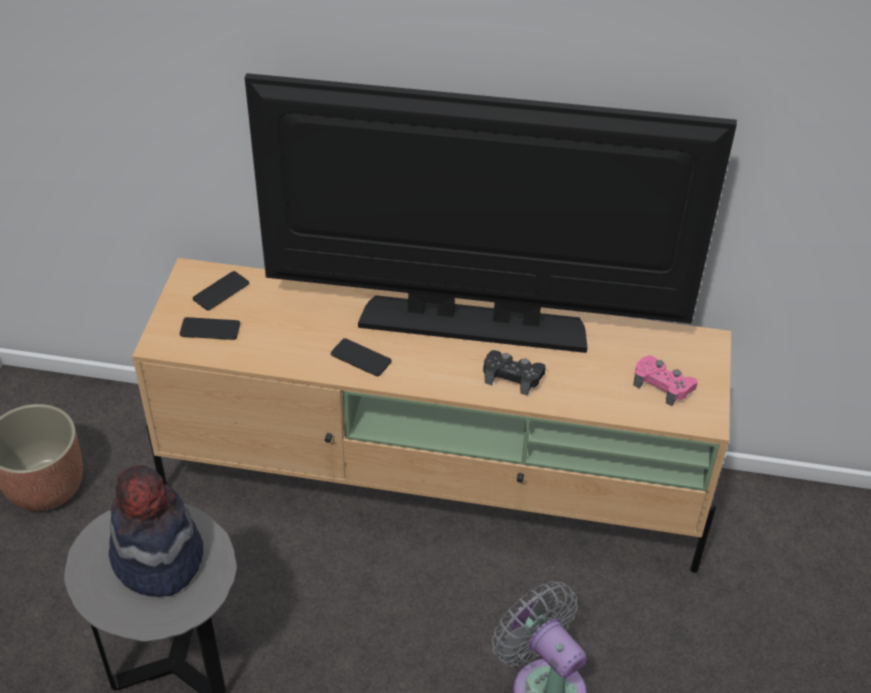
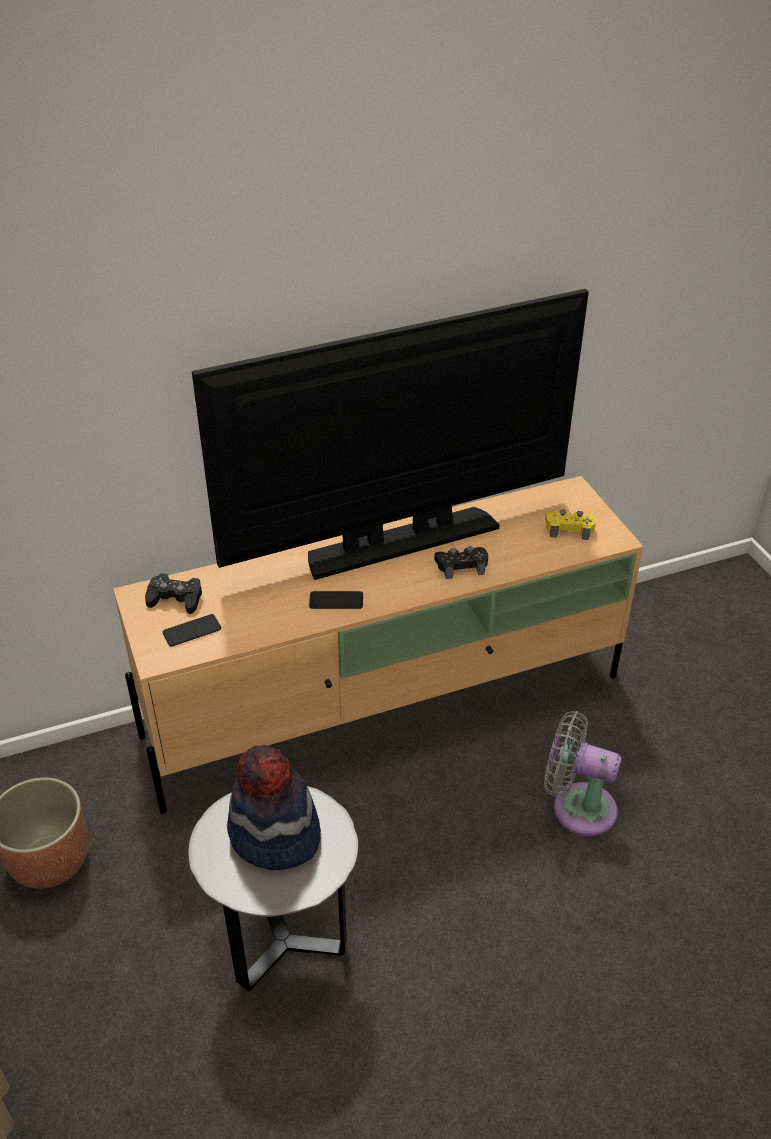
camera: 30 degrees left, 5 degrees down
(221, 291) = (175, 599): phone -> black game controller
(663, 385) = (569, 528): pink game controller -> yellow game controller

